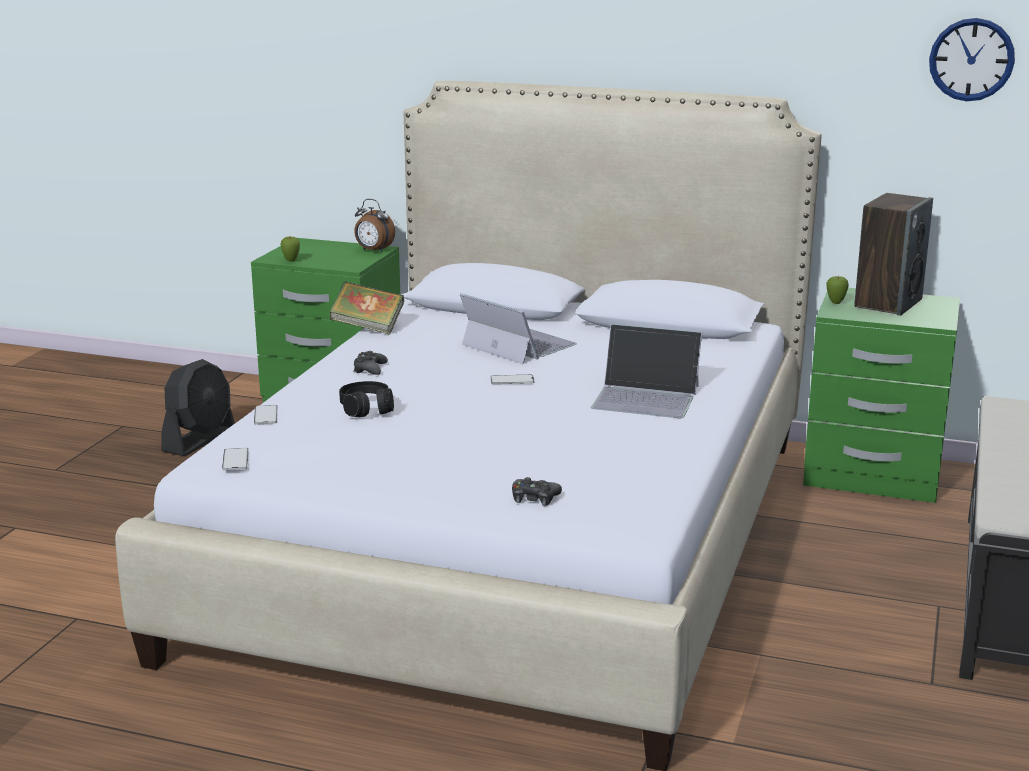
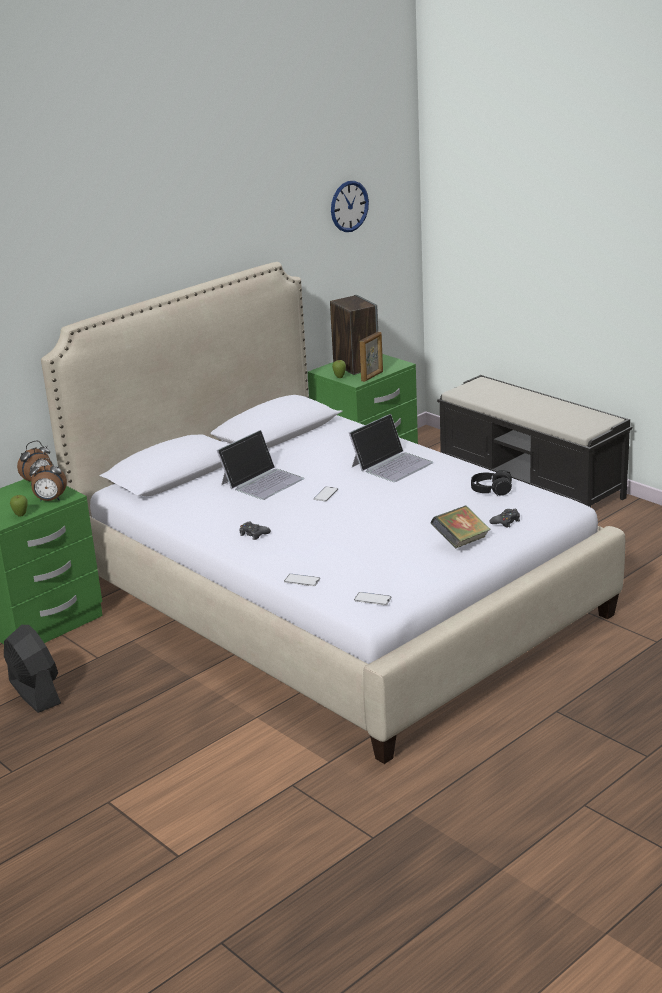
camera: 60 degrees left, 5 degrees up
(335, 262) = (50, 500): none -> alarm clock
(367, 409) = (333, 544): black headphones -> black headphones (491, 490)
(368, 327) = (166, 522): book -> book (461, 542)
(517, 344) = (262, 481): laptop -> laptop turned 150 degrees clockwise
(868, 317) = (372, 376): none -> picture frame

